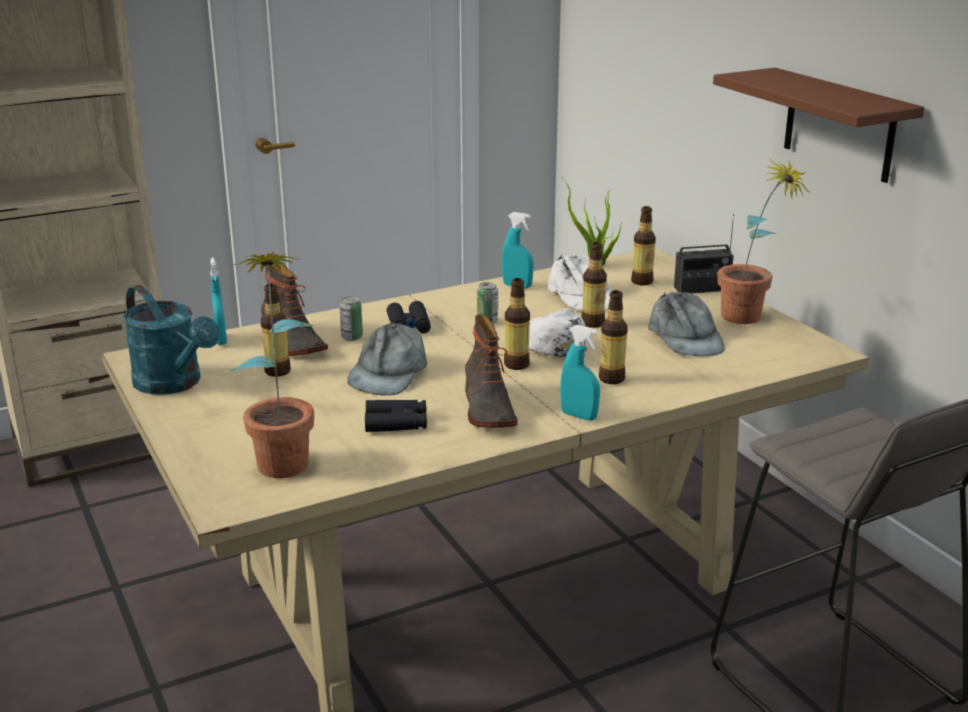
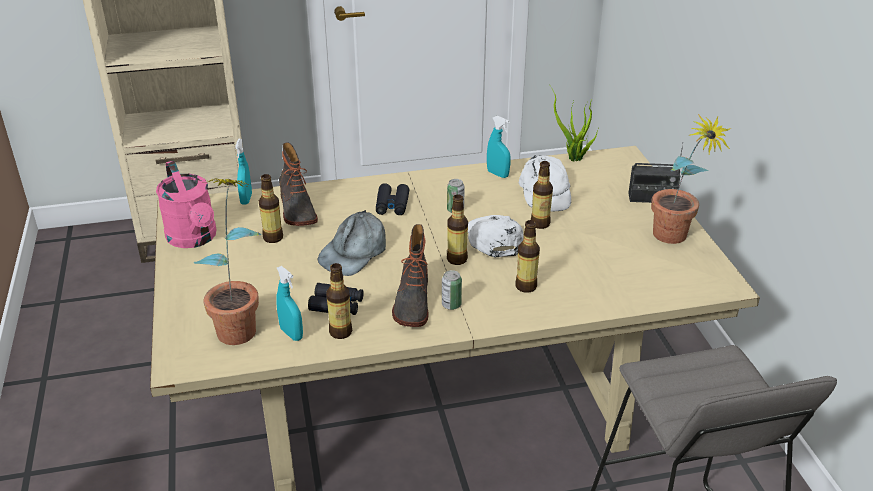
camera: 15 degrees right, 10 degrees up
(174, 384) = (194, 239): turquoise watering can -> pink watering can
(352, 337) = (343, 211): can -> can (451, 305)
(579, 416) = (480, 321): turquoise spray bottle -> turquoise spray bottle (291, 334)
(642, 281) = (604, 183): bottle -> bottle (341, 332)
(685, 338) = (609, 251): grey cap -> none
(839, 125) = (789, 76): brown shelf -> none

